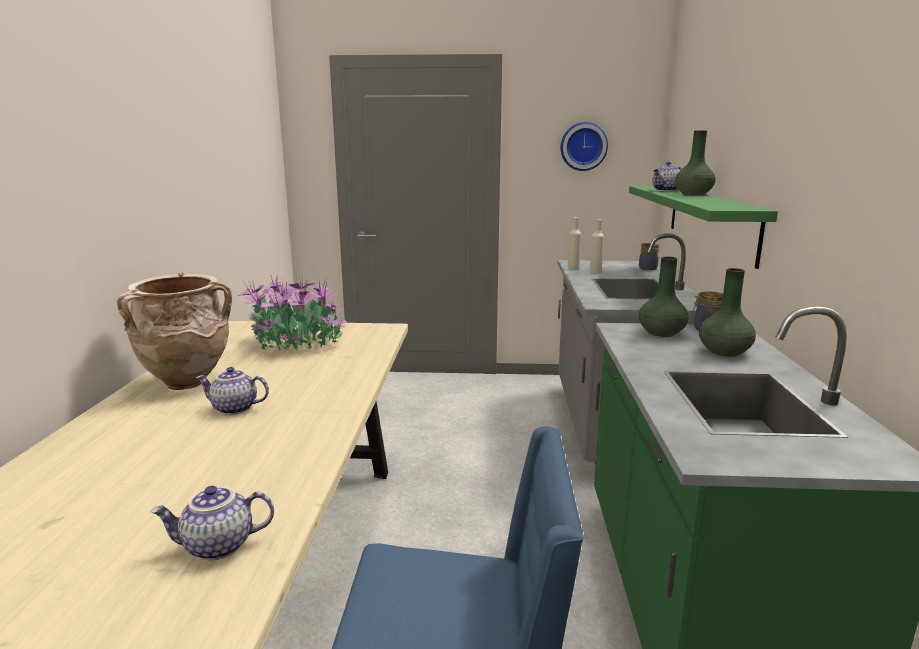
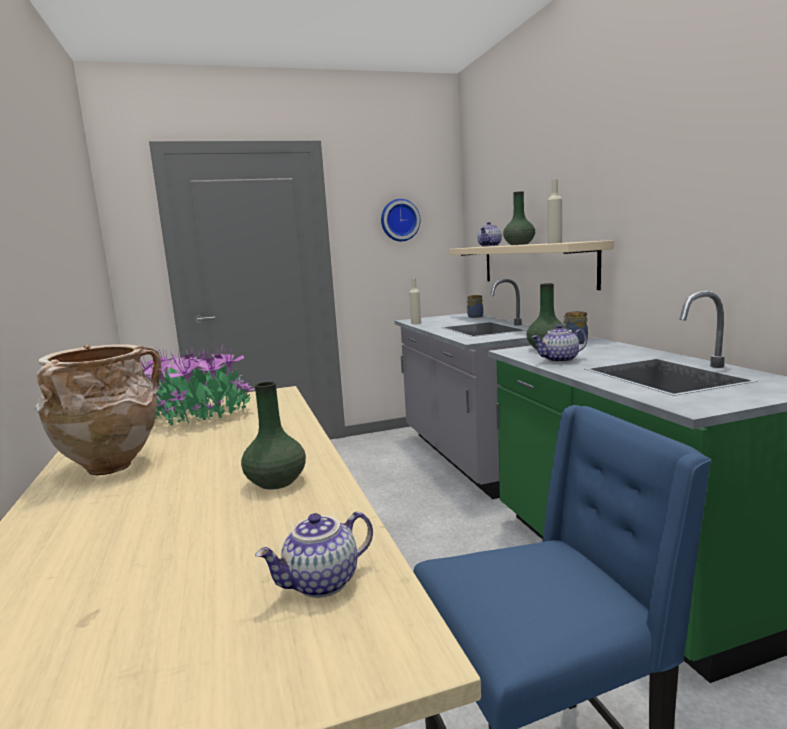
camera: 20 degrees left, 5 degrees down
(234, 409) = (195, 476): teapot -> teapot (560, 360)
(595, 271) = (437, 323): beige bottle -> beige bottle (554, 243)
(710, 220) = (534, 264): green shelf -> beige shelf
(725, 352) = (608, 352): green vase -> green vase (277, 482)

